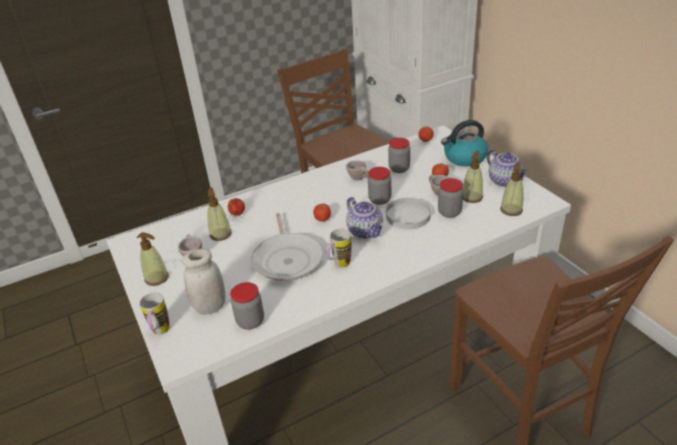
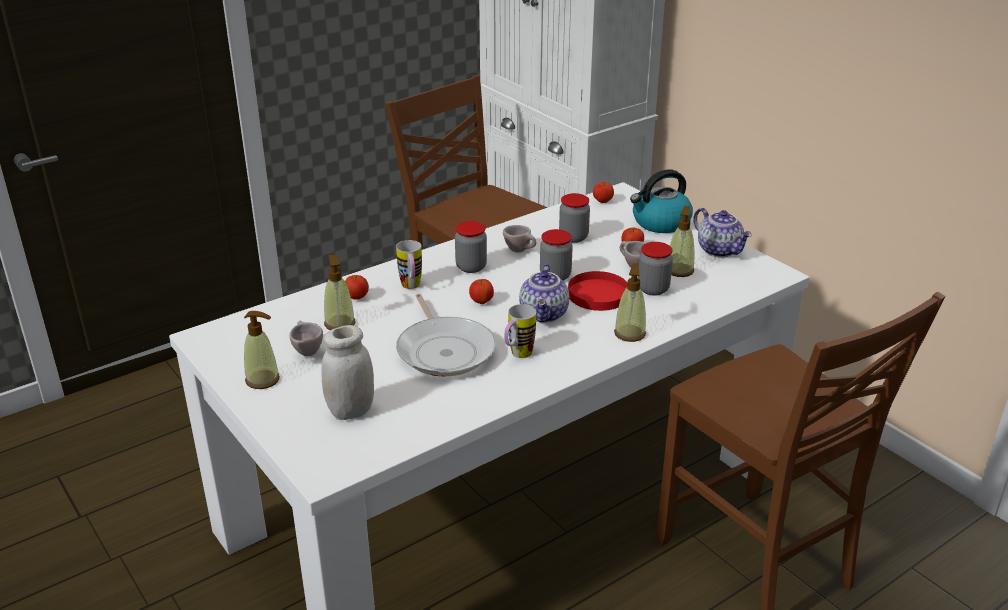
camera: 10 degrees left, 5 degrees down
(160, 333) = (289, 444): mug -> mug (411, 287)
(250, 321) = (413, 425): jar -> jar (471, 267)
(366, 231) = (545, 314): teapot -> teapot turned 45 degrees clockwise
(407, 215) = (597, 294): white plate -> red plate
(511, 210) = (734, 284): soap dispenser -> soap dispenser (630, 333)

